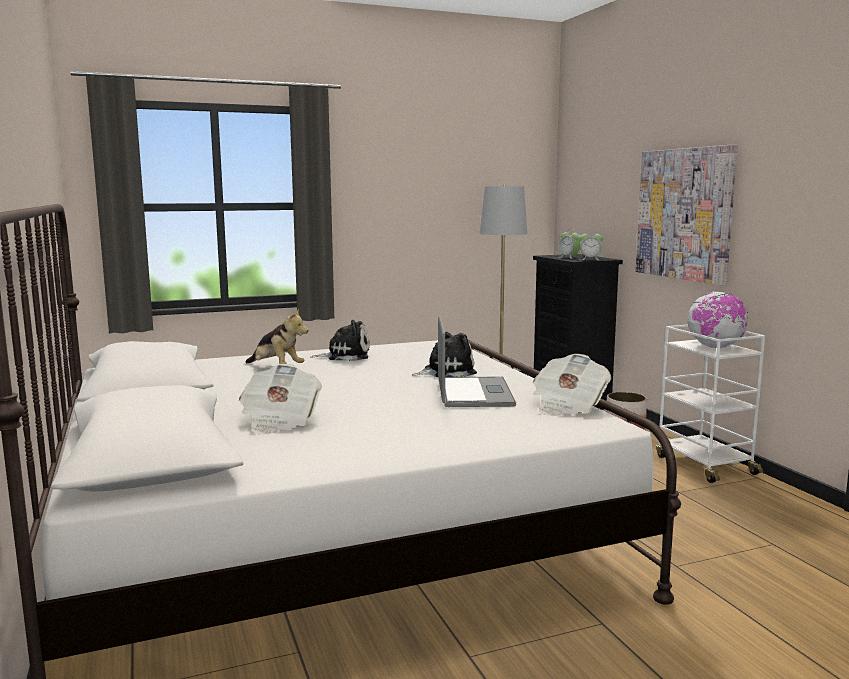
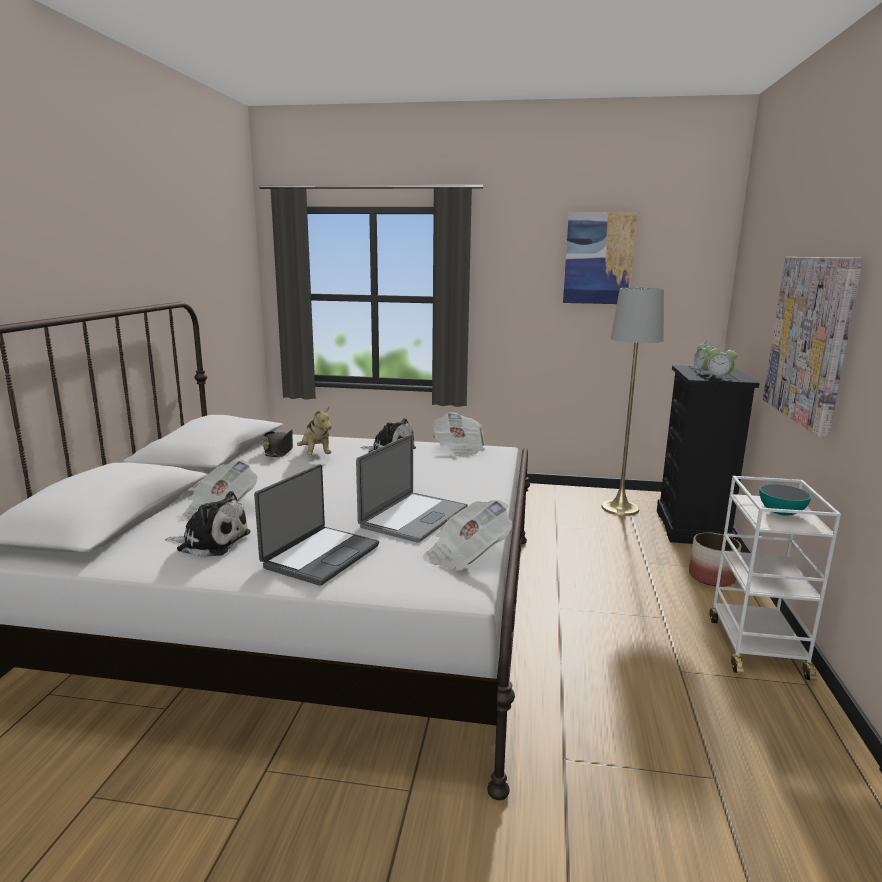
camera: 30 degrees right, 5 degrees up
(228, 371) = (279, 451): none -> black hat
(407, 346) = (459, 449): none -> newspaper
(446, 372) = (436, 486): plush toy -> plush toy (211, 542)
(447, 161) = (598, 259): none -> picture
(454, 429) = (320, 556): none -> laptop
(715, 347) = (781, 513): globe -> bowl

